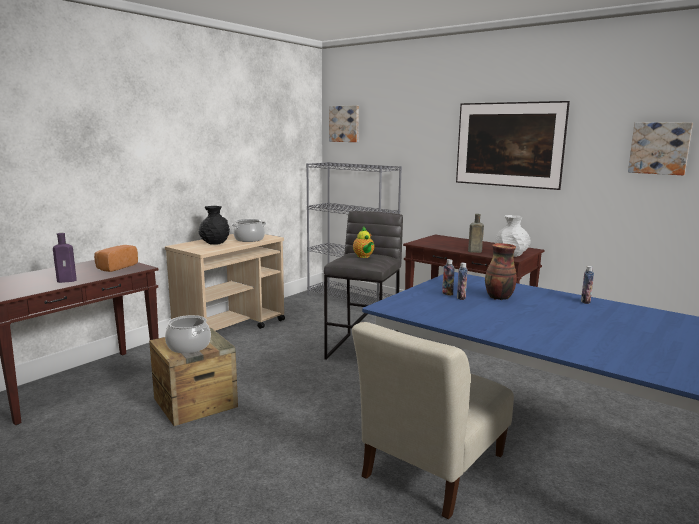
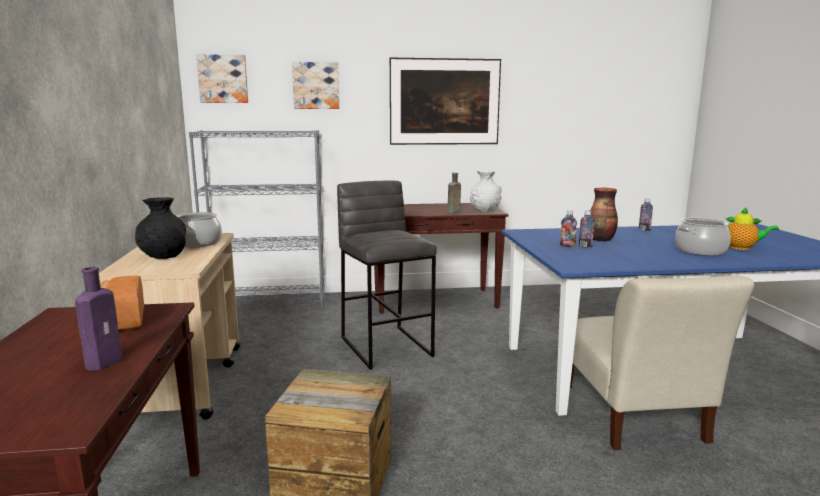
camera: 45 degrees left, 0 degrees up
(188, 346) = (339, 399): cooking pot -> cooking pot (700, 251)
(364, 256) = (393, 233): teapot -> teapot (742, 248)
(659, 148) = (573, 102): picture -> picture (316, 85)

